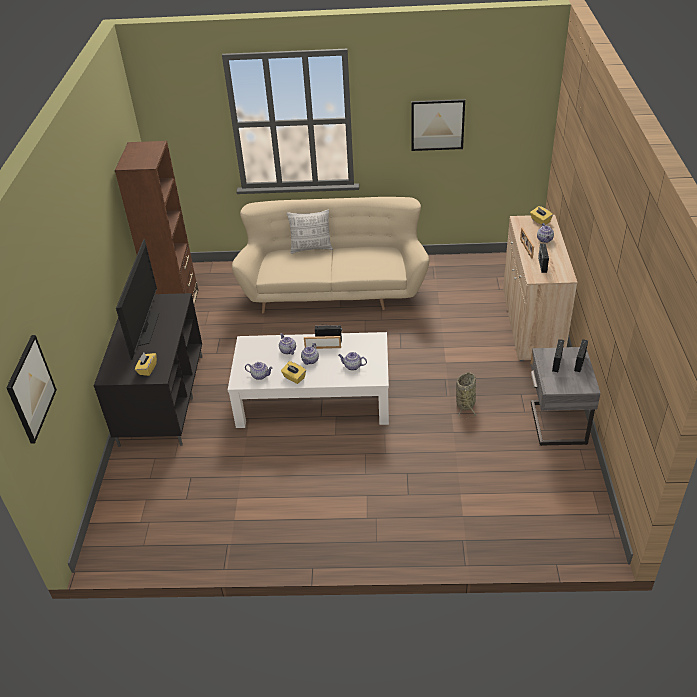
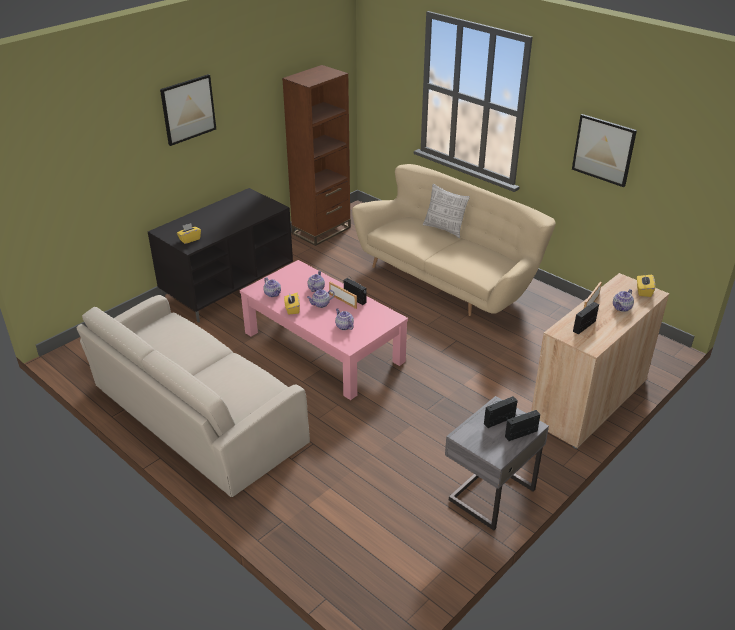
camera: 40 degrees right, 5 degrees down
(31, 389) = (43, 186): picture -> picture (188, 109)
(144, 328) = (227, 213): television -> none
(289, 515) = (195, 413): none -> beige sofa
(313, 398) = (323, 346): white coffee table -> pink coffee table
(465, 403) = (434, 425): basket -> none

